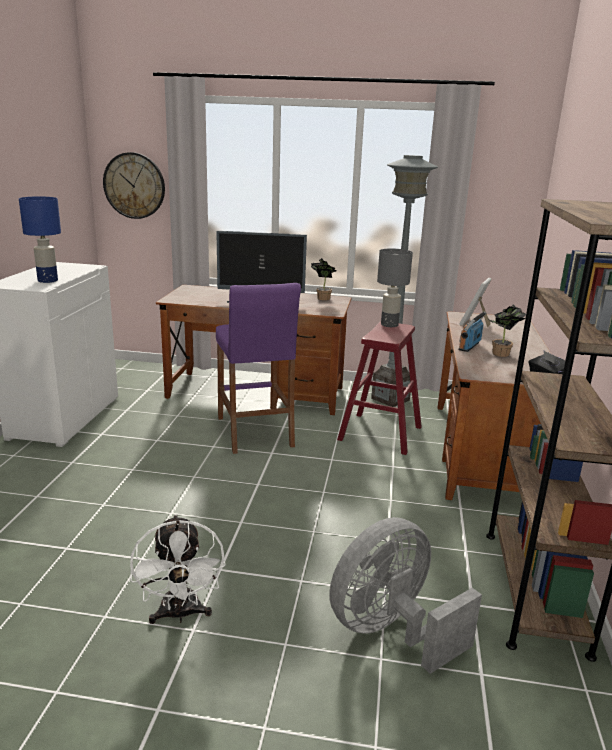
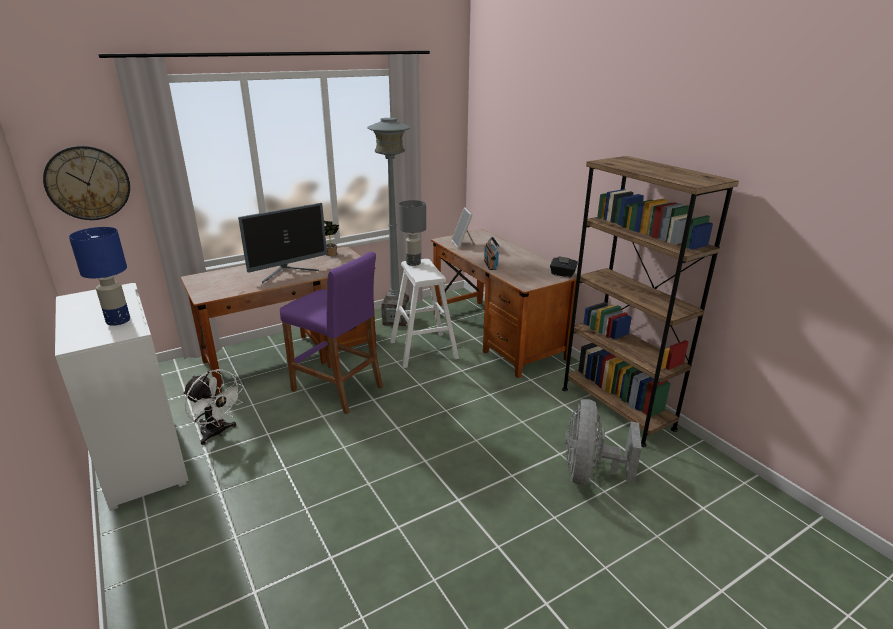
camera: 40 degrees left, 5 degrees up
(180, 614) = (477, 543): white fan -> white fan (217, 433)
(380, 433) = (423, 349): red stool -> white stool
(501, 354) = (516, 265): potted plant -> none

